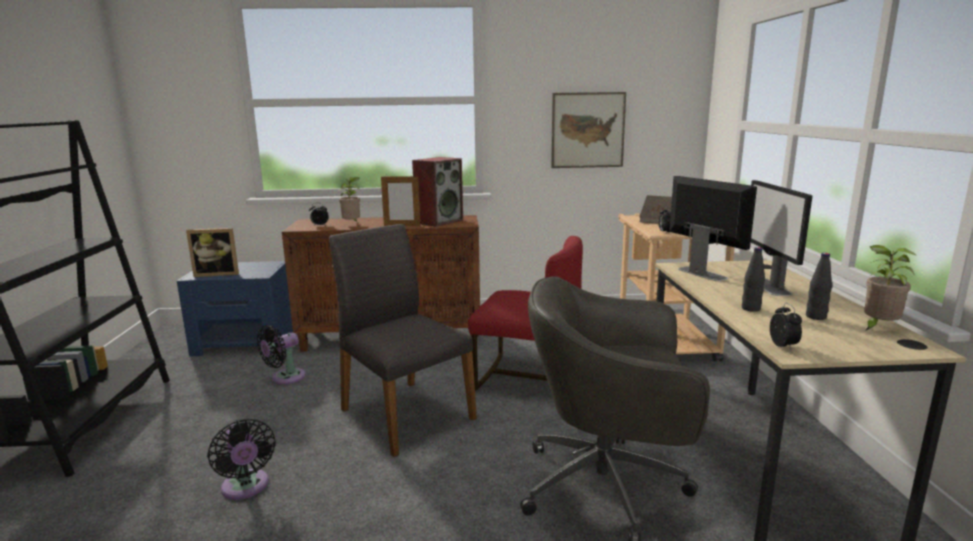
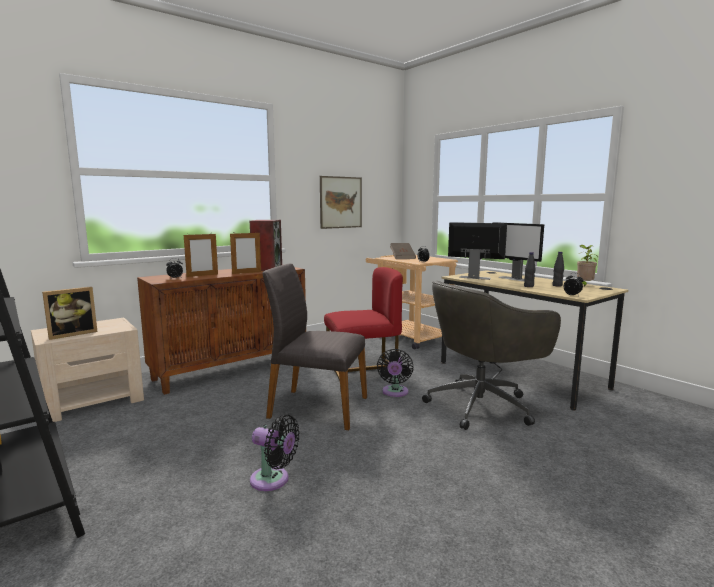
camera: 35 degrees left, 5 degrees down
(245, 342) = (93, 400): blue nightstand -> beige nightstand
(285, 378) = (182, 413): black fan -> black fan (395, 392)
(352, 224) = (202, 275): potted plant -> picture frame

